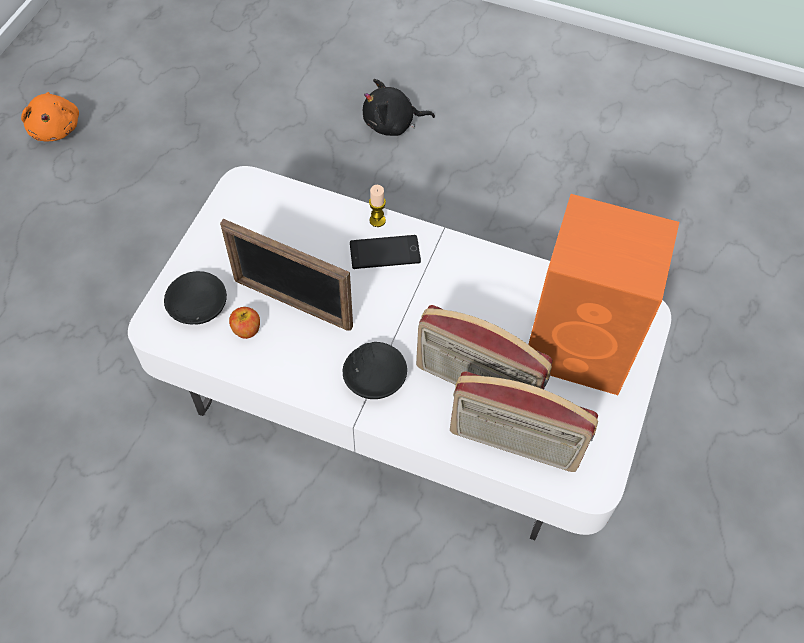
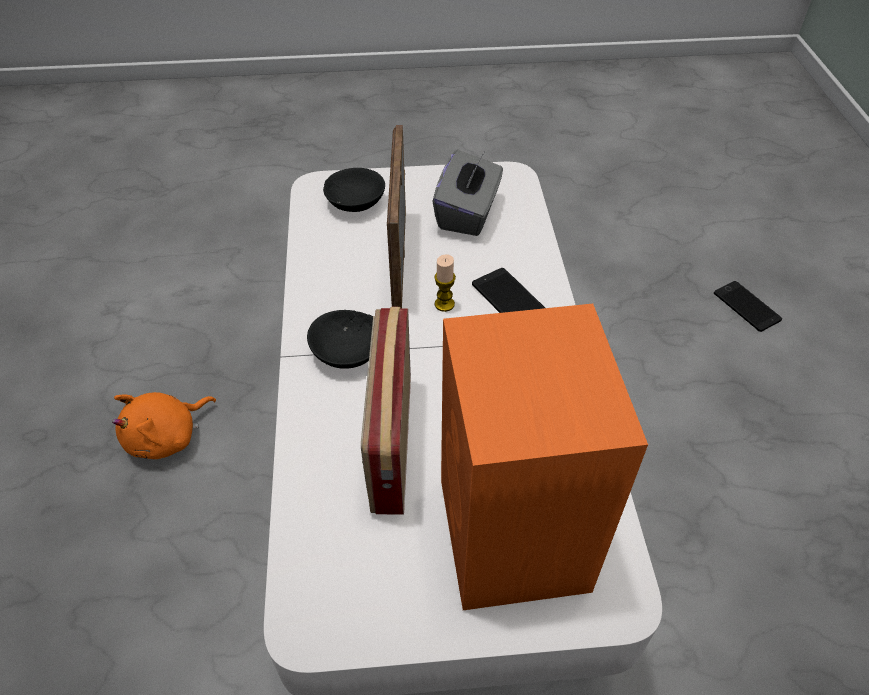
camera: 65 degrees right, 10 degrees down
(56, 128) = (530, 113): orange plush toy -> orange plush toy (167, 437)
(246, 330) = (350, 240): apple -> none
(270, 234) = (468, 213): none -> grey tissue box
(377, 220) = (547, 280): candle -> candle (444, 304)
(392, 124) = (746, 306): black plush toy -> phone
(514, 444) = (328, 511): radio -> none

